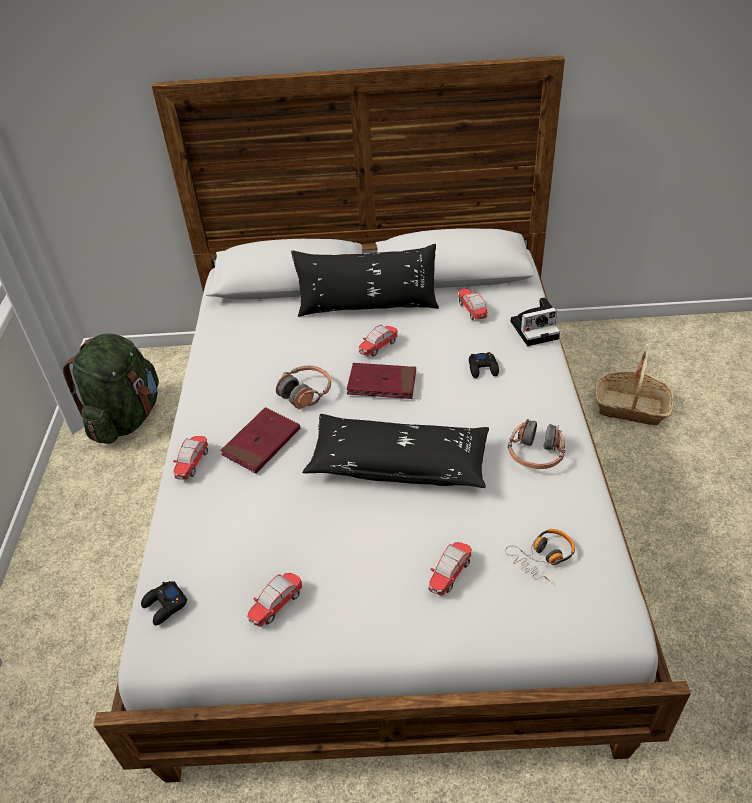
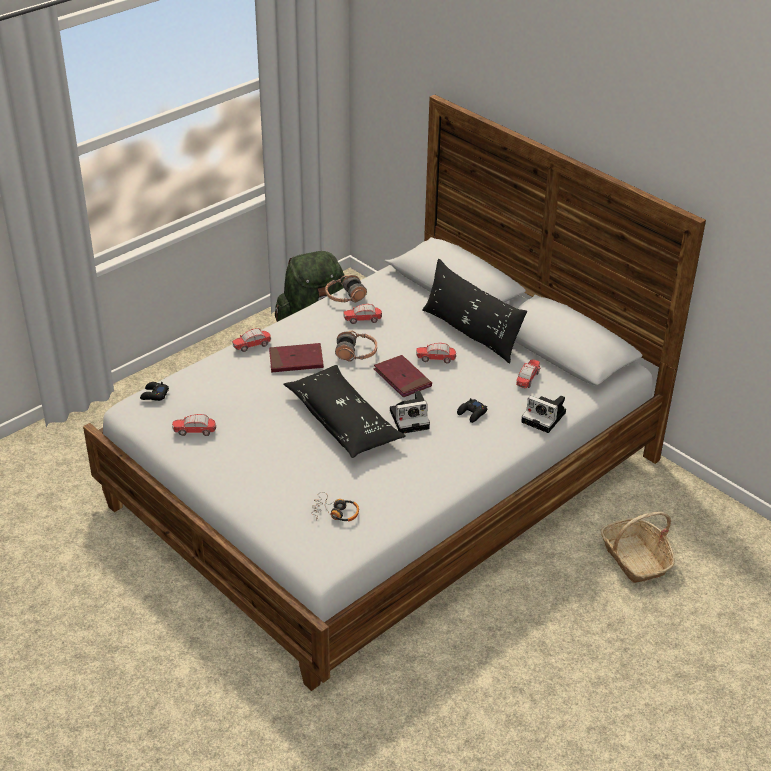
camera: 45 degrees right, 5 degrees down
(447, 412) = (411, 418): none -> camera
(450, 574) = (282, 483): toy car -> toy car (363, 320)
(535, 454) = (418, 473): headphones -> headphones (345, 297)

